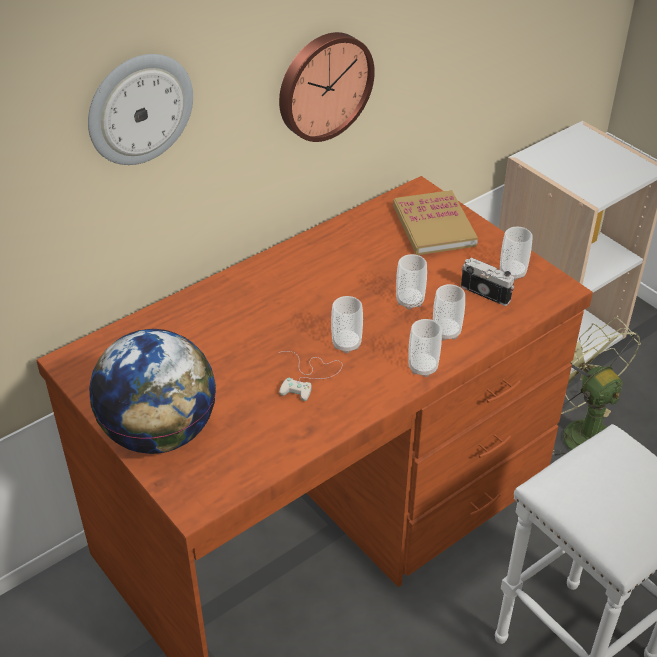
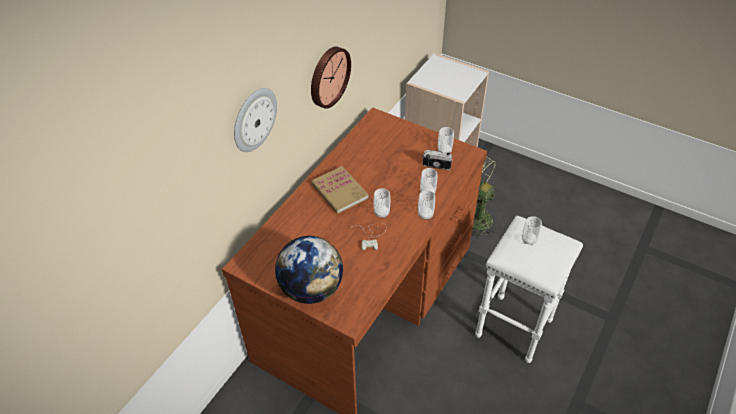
camera: 20 degrees left, 5 degrees up
(410, 301) = (401, 180): cup -> cup (529, 240)
(433, 226) = (393, 135): book -> book (339, 191)

